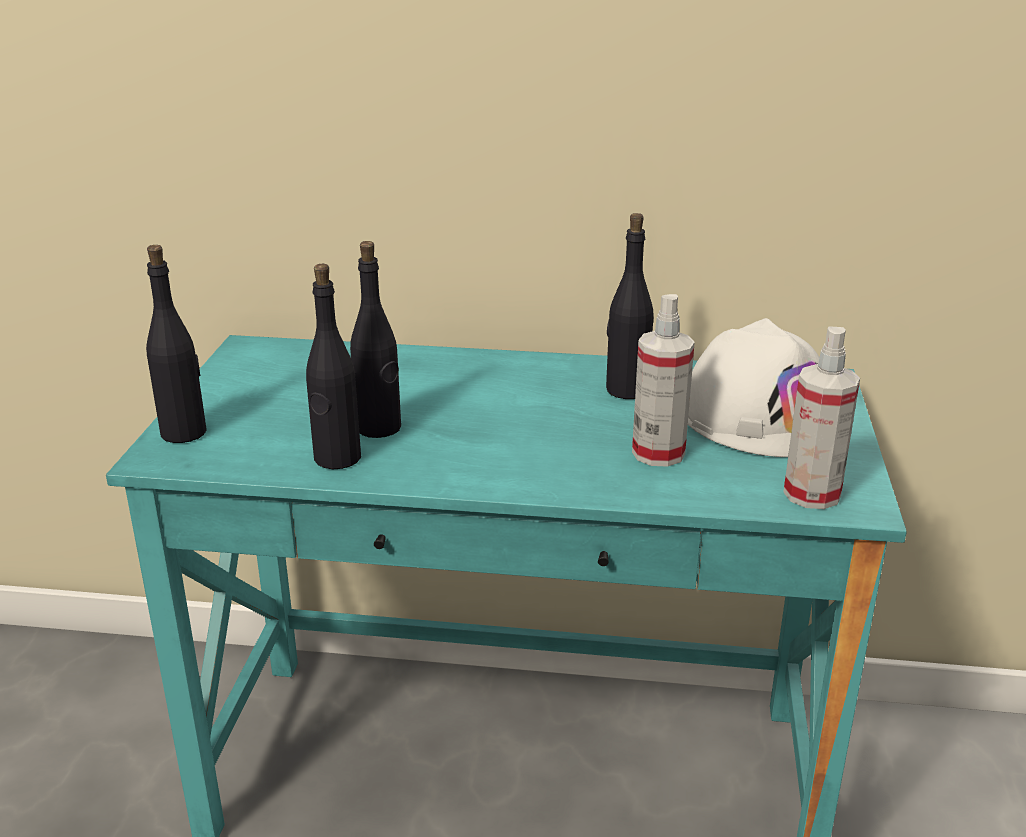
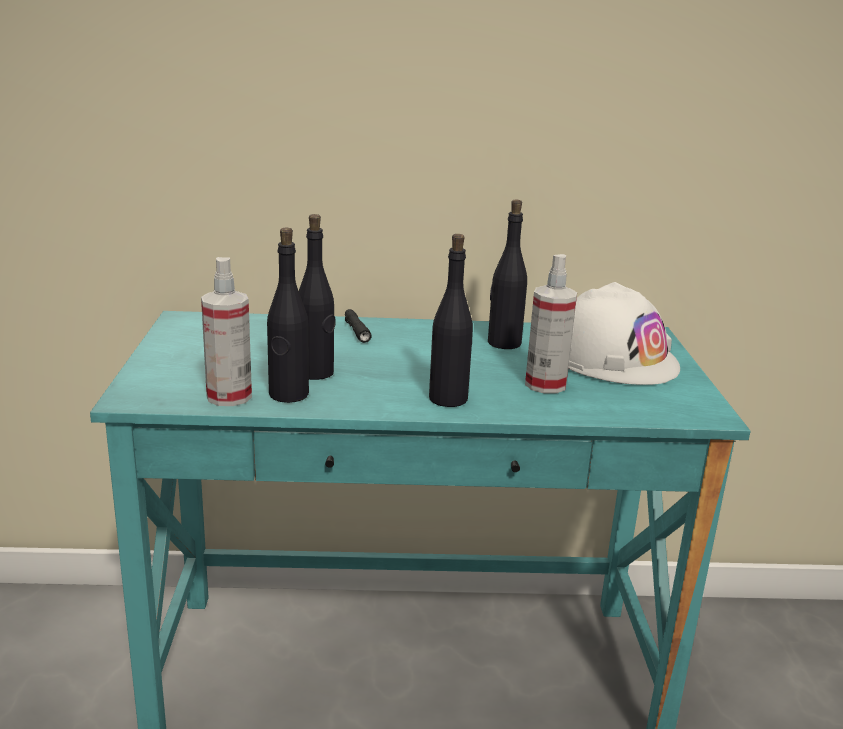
camera: 10 degrees left, 5 degrees down
(184, 432) = (150, 380): black bottle -> black bottle (448, 399)
(448, 368) = (356, 331): none -> black flashlight
(812, 494) = (672, 408): spray bottle -> spray bottle (229, 396)

